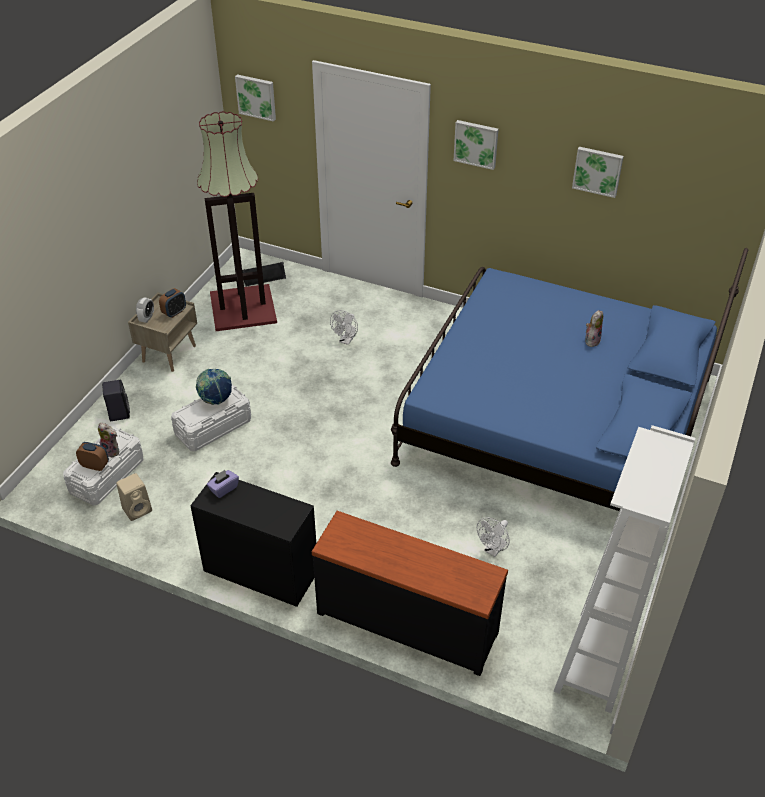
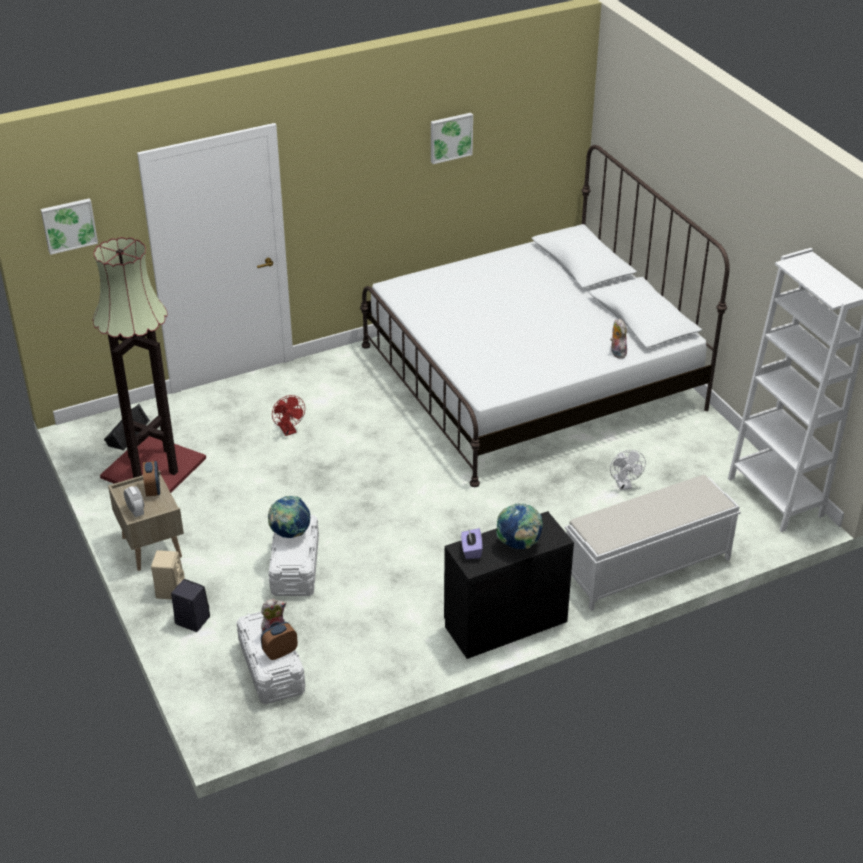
camera: 50 degrees left, 5 degrees down
(138, 509) = (341, 666): beige speaker -> beige speaker (170, 589)
(256, 511) = (519, 544): none -> globe
(346, 340) = (289, 431): white fan -> red fan
(408, 621) = (645, 568): black dresser -> white bench
(476, 143) = (331, 163): picture -> none
(557, 420) = (531, 377): blue bed -> white bed
(591, 340) = (526, 287): plush toy -> plush toy (616, 352)

